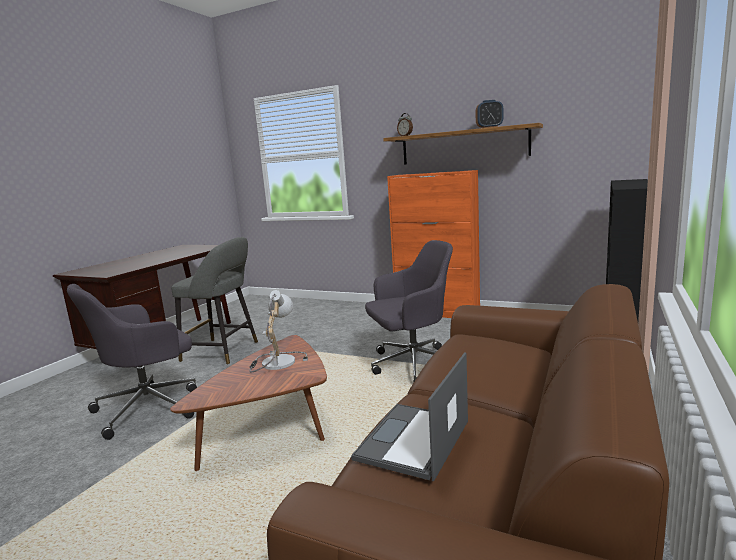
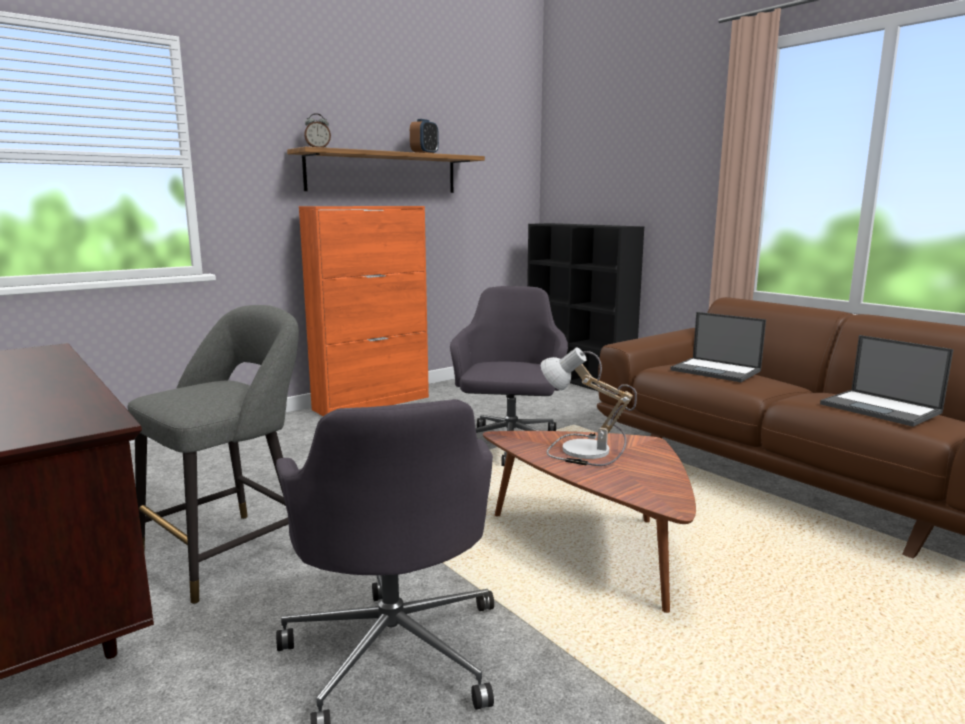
camera: 65 degrees left, 0 degrees up
(475, 354) = (716, 370): none -> laptop

